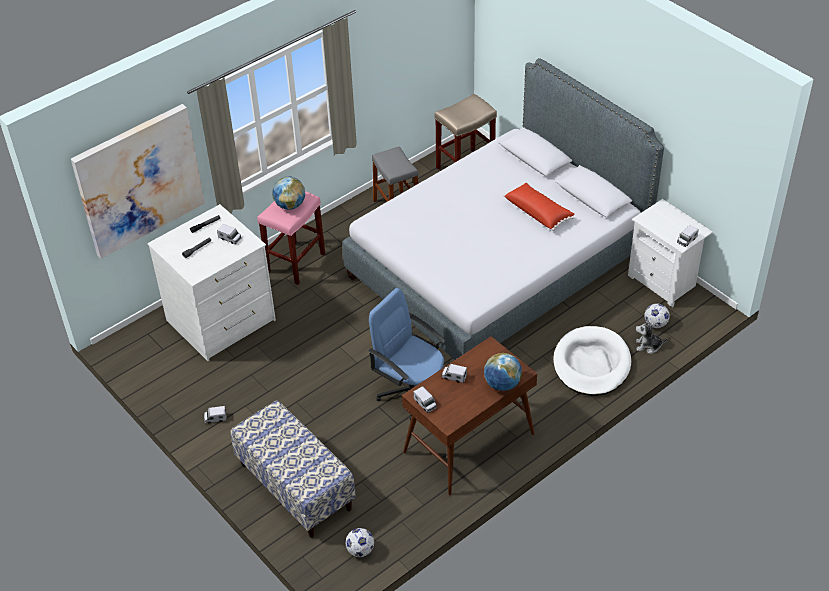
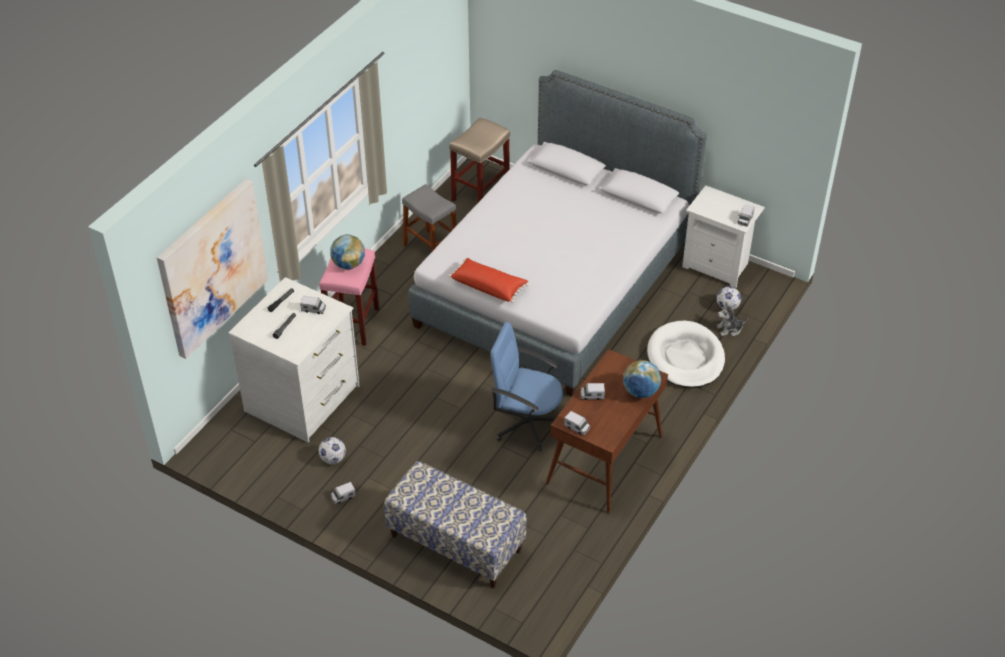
camera: 20 degrees left, 0 degrees up
(360, 550) = (547, 587): football -> football (333, 459)
(538, 212) = (594, 221): red pillow -> red pillow (489, 286)

